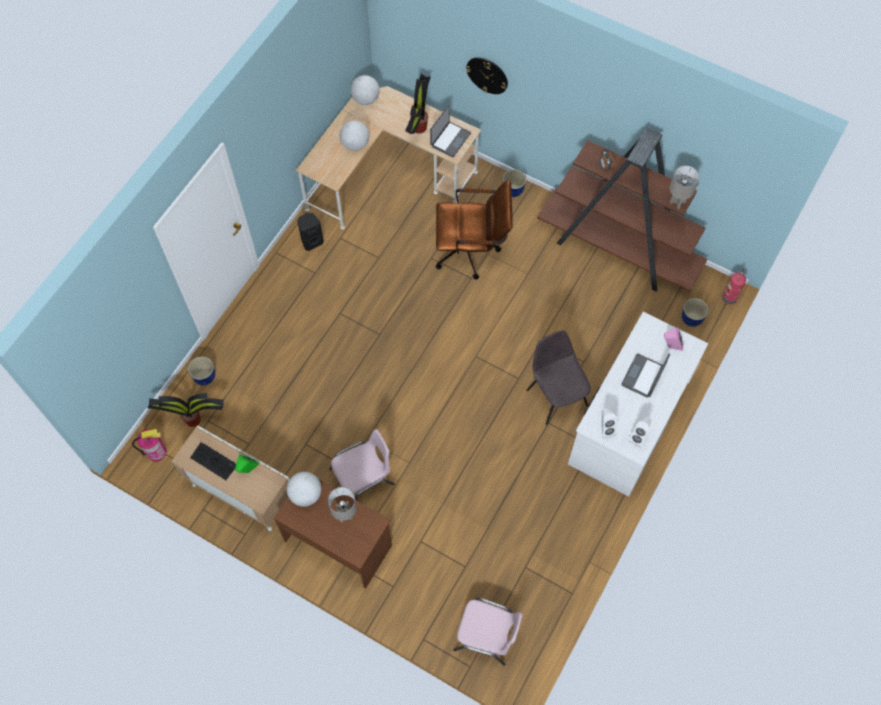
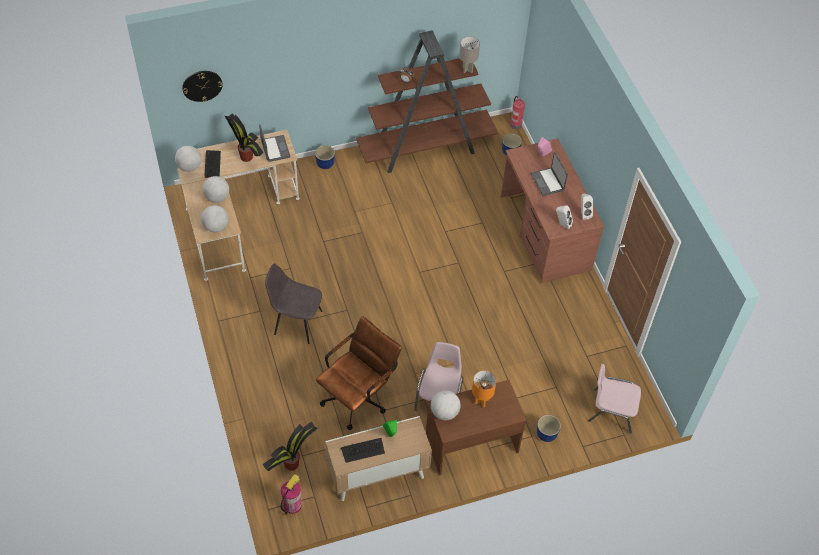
camera: 50 degrees left, 10 degrees down
(204, 377) = (266, 433): planter -> planter (546, 435)
(311, 241) = (234, 294): black speaker -> none
(325, 169) = (216, 227): none -> globe
(345, 515) = (481, 401): grey table lamp -> orange table lamp
(385, 111) = (212, 164): none -> keyboard
(472, 251) = (343, 217): brown office chair -> brown office chair (359, 396)
(487, 75) = (276, 81): wall clock -> wall clock (202, 85)
(487, 635) = (611, 410): pink chair -> pink chair turned 135 degrees counterclockwise
(556, 396) = (490, 254): grey chair -> grey chair (297, 322)
(628, 422) = (544, 233): white desk -> brown desk

